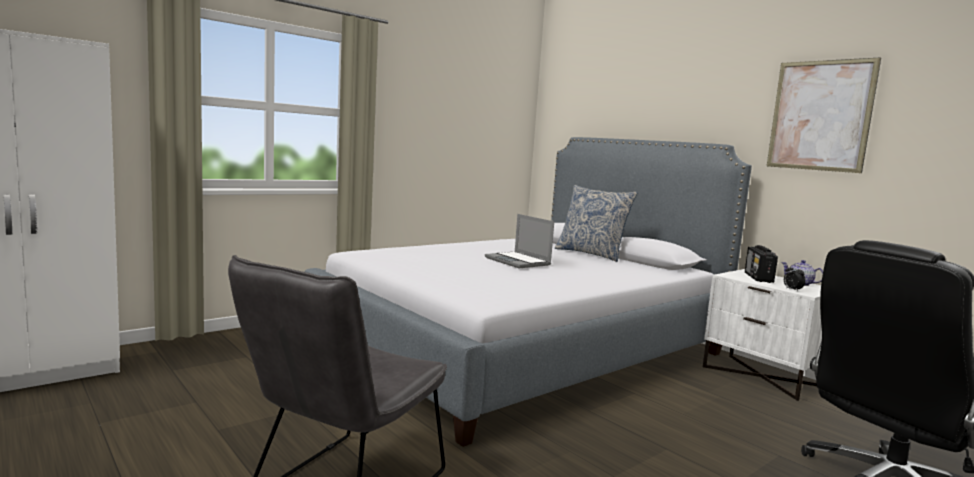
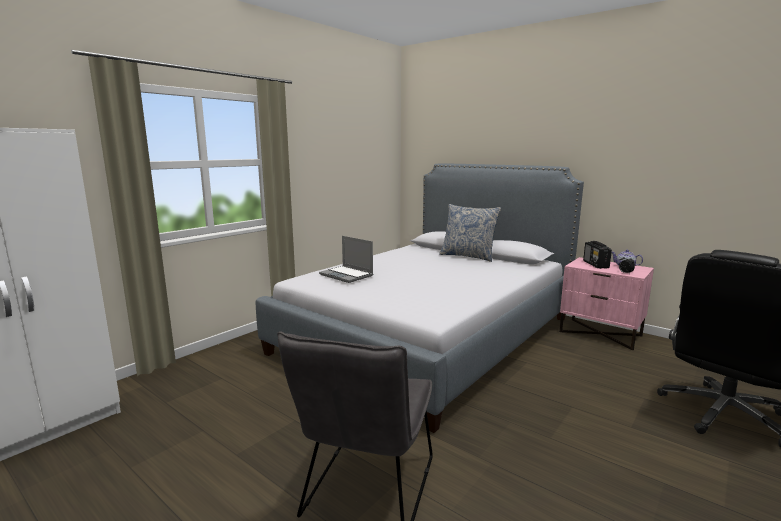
camera: 10 degrees left, 5 degrees up
(518, 261) = (425, 272): laptop -> laptop (347, 275)
(762, 376) = (600, 333): white nightstand -> pink nightstand
(820, 115) = (633, 143): picture -> none

